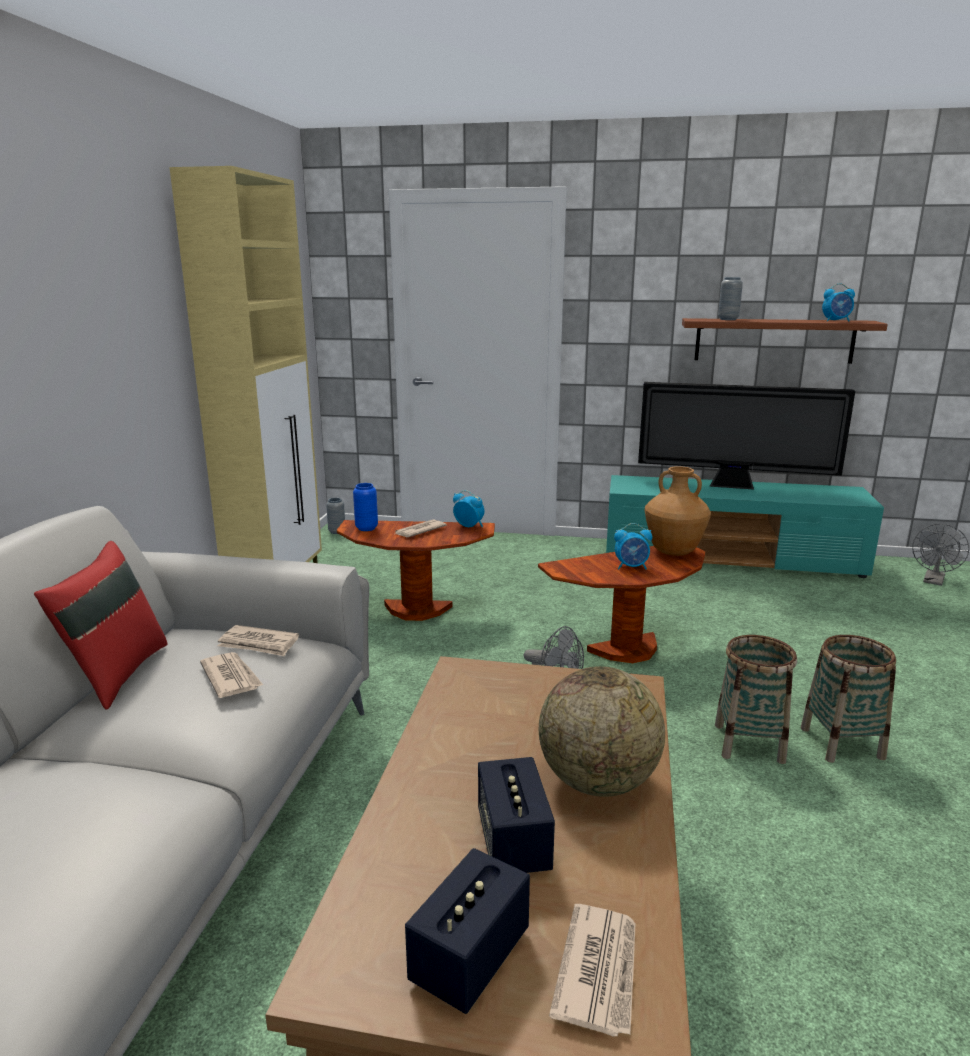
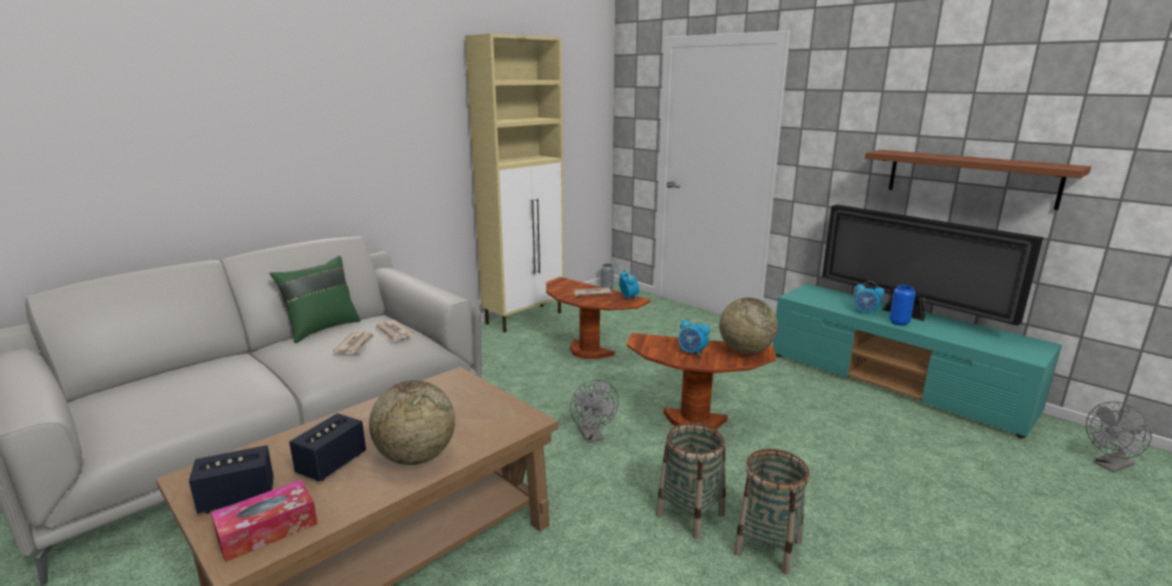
camera: 35 degrees right, 0 degrees up
(116, 674) = (322, 329): red pillow -> green pillow
(366, 528) = (563, 284): blue vase -> blue vase (899, 323)
(599, 970) = (267, 530): newspaper -> tissue box
(673, 552) = (745, 351): brown vase -> globe
(728, 319) = (916, 153): grey vase -> none
(836, 321) = (1031, 163): alarm clock -> alarm clock (865, 312)

